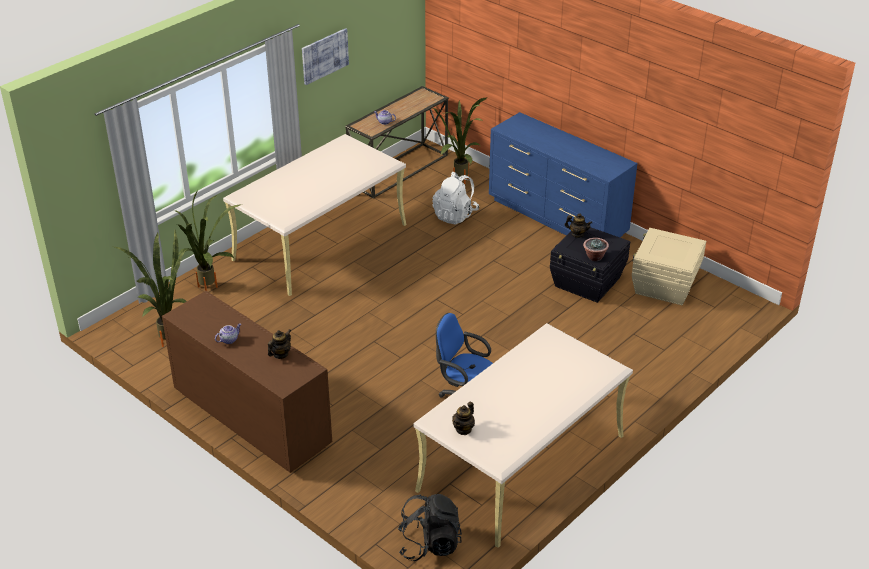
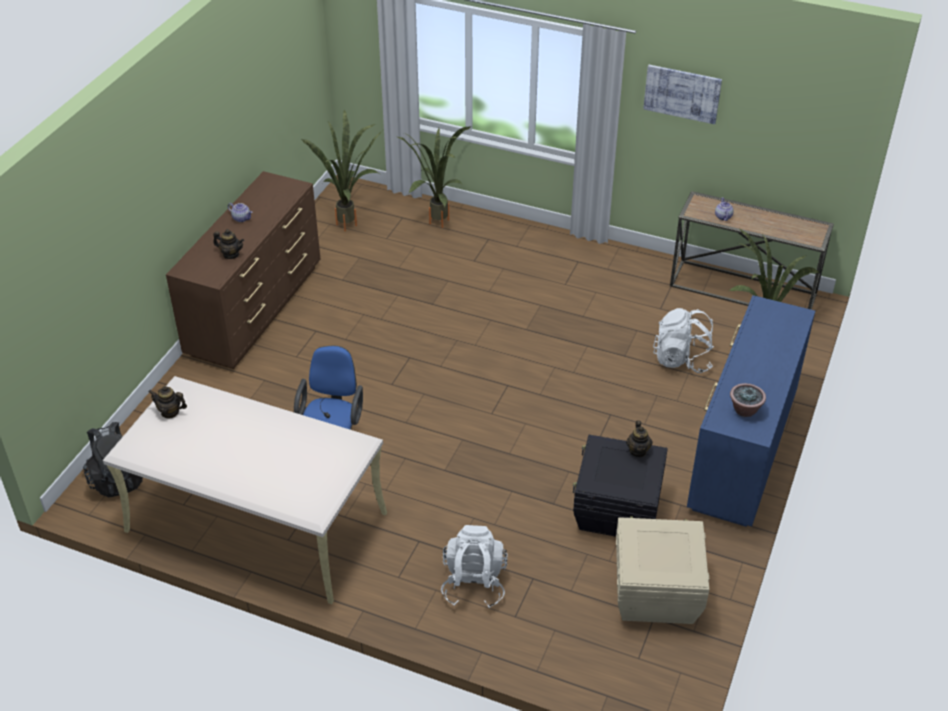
camera: 70 degrees right, 5 degrees up
(321, 242) = (560, 271): beige desk -> none
(594, 257) = (596, 477): potted plant -> potted plant (744, 410)
(628, 361) = (474, 584): none -> white backpack

